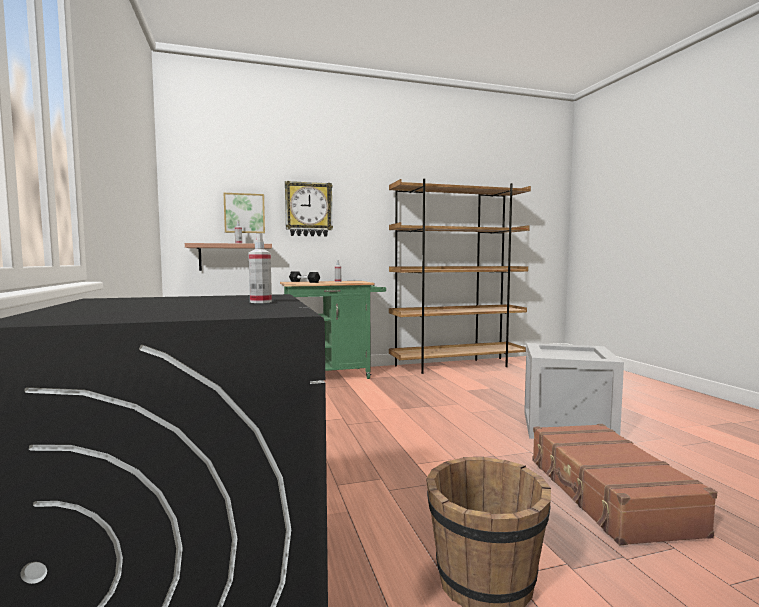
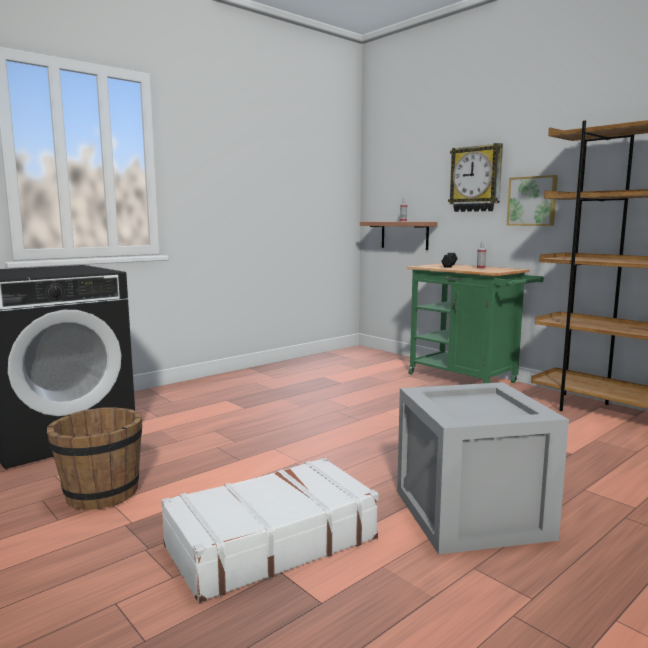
camera: 65 degrees right, 5 degrees up
(244, 213) = (417, 189): picture -> picture (532, 201)
(260, 302) = (57, 273): spray bottle -> none
(607, 495) = (270, 542): brown suitcase -> white suitcase

